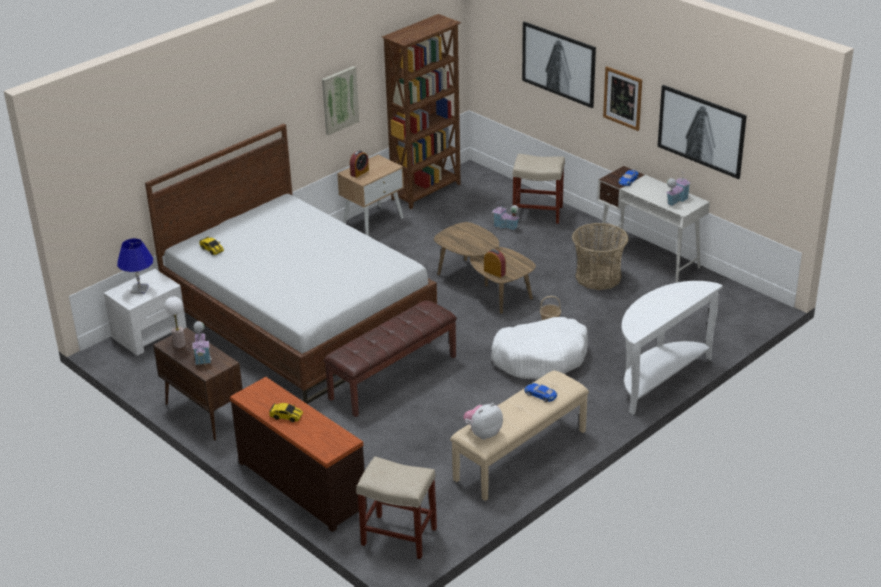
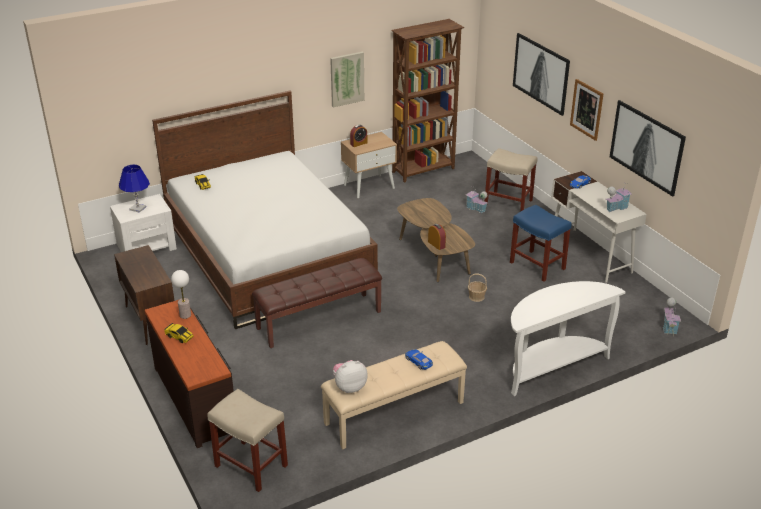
camera: 15 degrees right, 0 degrees up
(179, 344) = (134, 258): table lamp -> table lamp (185, 315)
(203, 356) = (146, 271): toy house -> toy house (669, 327)
(541, 358) = (453, 327): white dog bed -> none
(598, 277) = (536, 265): basket -> blue stool

